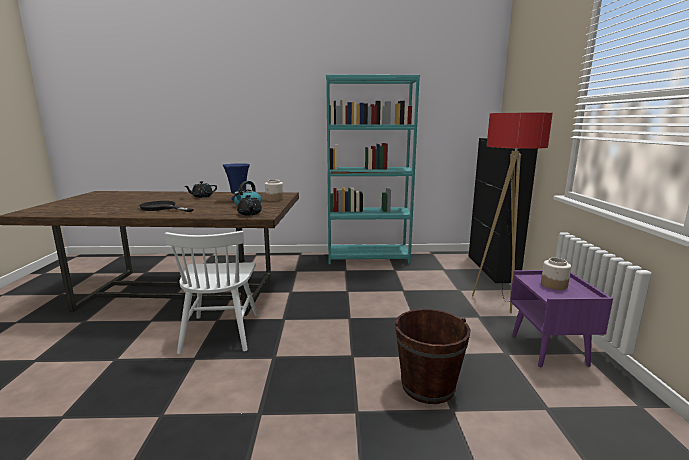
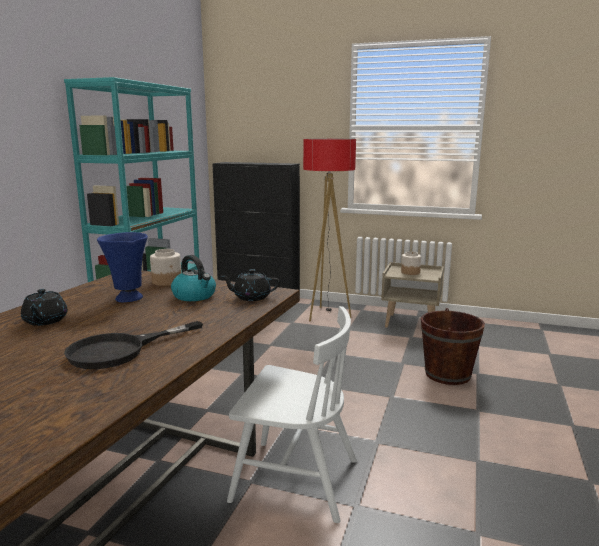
camera: 70 degrees left, 0 degrees up
(549, 350) = (411, 323): purple nightstand -> beige nightstand

